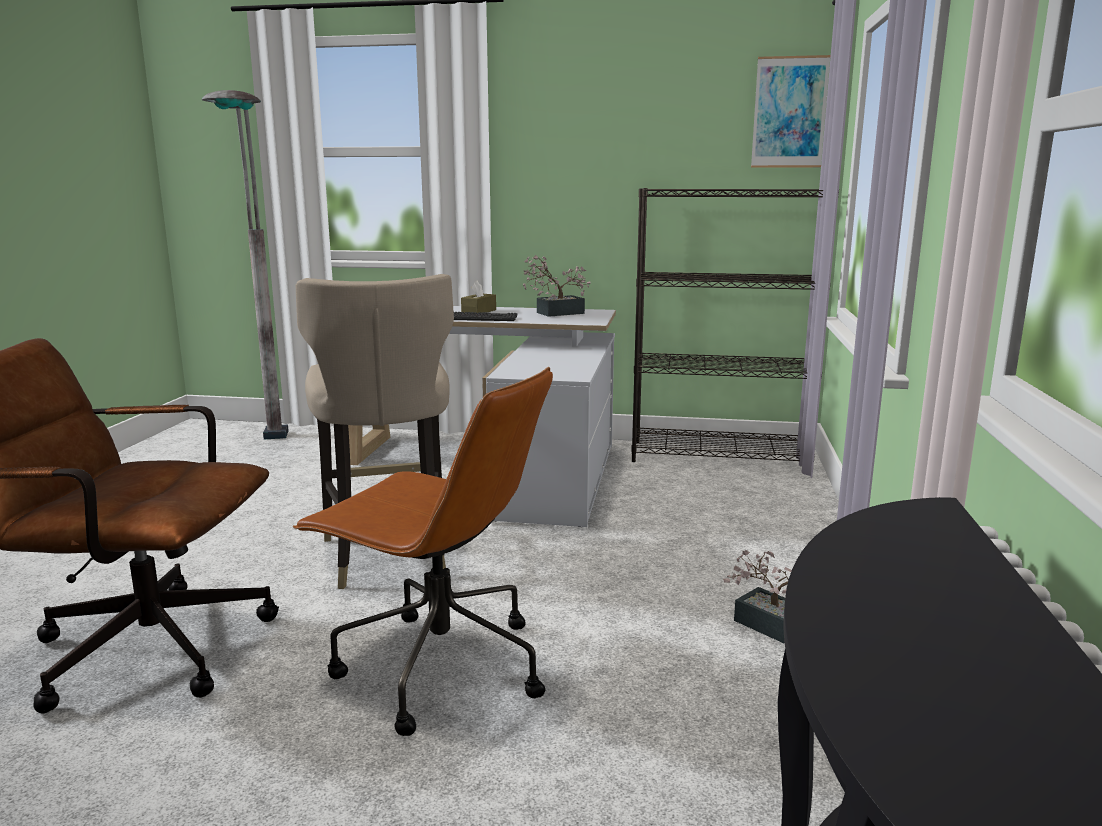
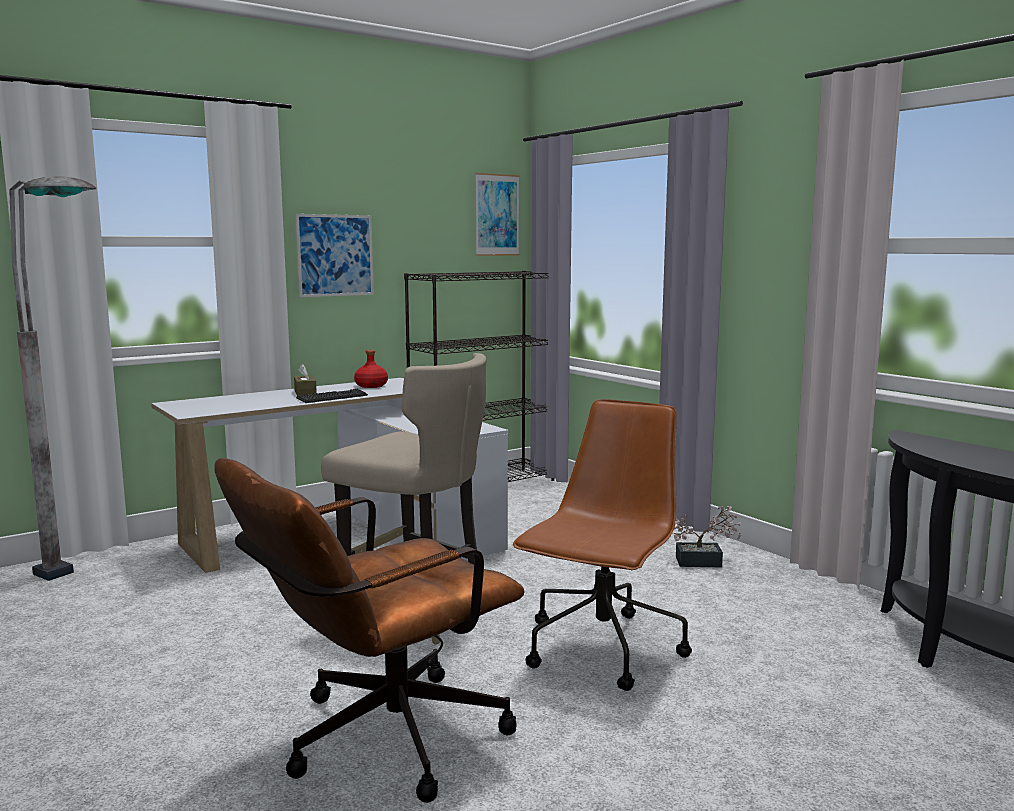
camera: 45 degrees left, 5 degrees down
(438, 667) = (602, 650): brown office chair -> brown office chair turned 45 degrees counterclockwise
(555, 313) = (371, 386): potted plant -> red bottle
(560, 166) = (335, 255): none -> picture

